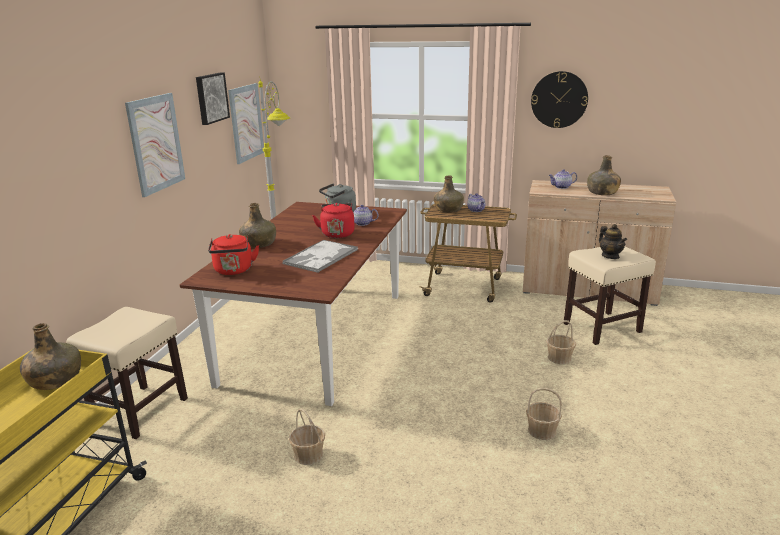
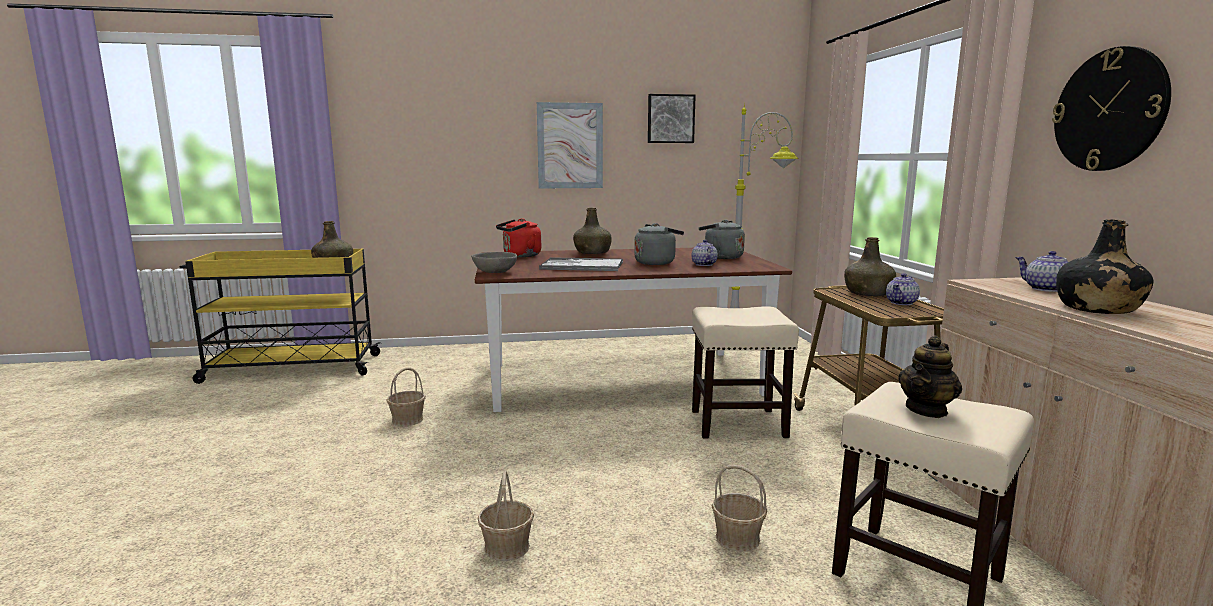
camera: 65 degrees right, 10 degrees down
(139, 412) = (448, 354): beige stool -> beige stool (737, 423)
(246, 122) = (734, 156): picture -> none
(311, 289) = (495, 272): none -> grey bowl
(337, 233) = (656, 262): red kettle -> grey kettle
(602, 192) = (1096, 309): green bottle -> black bottle

